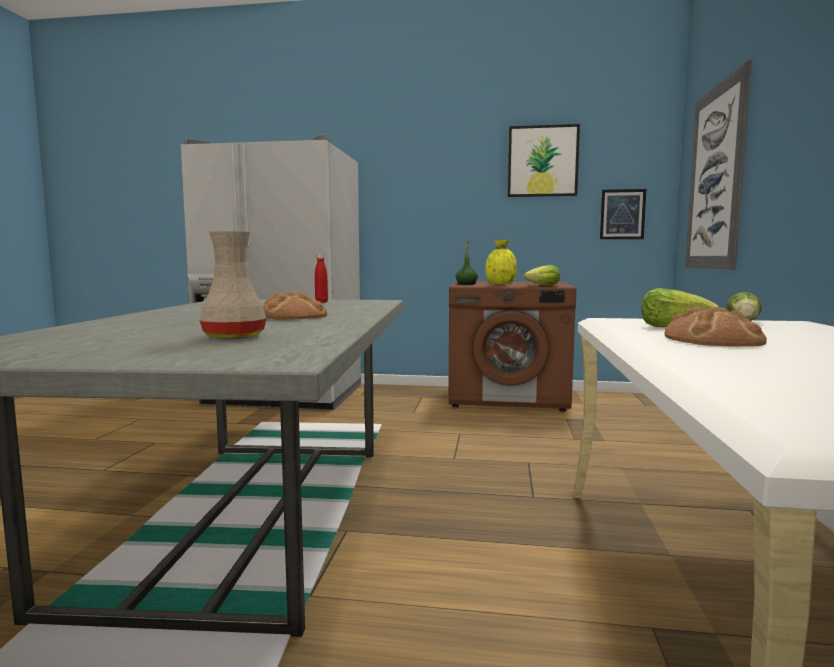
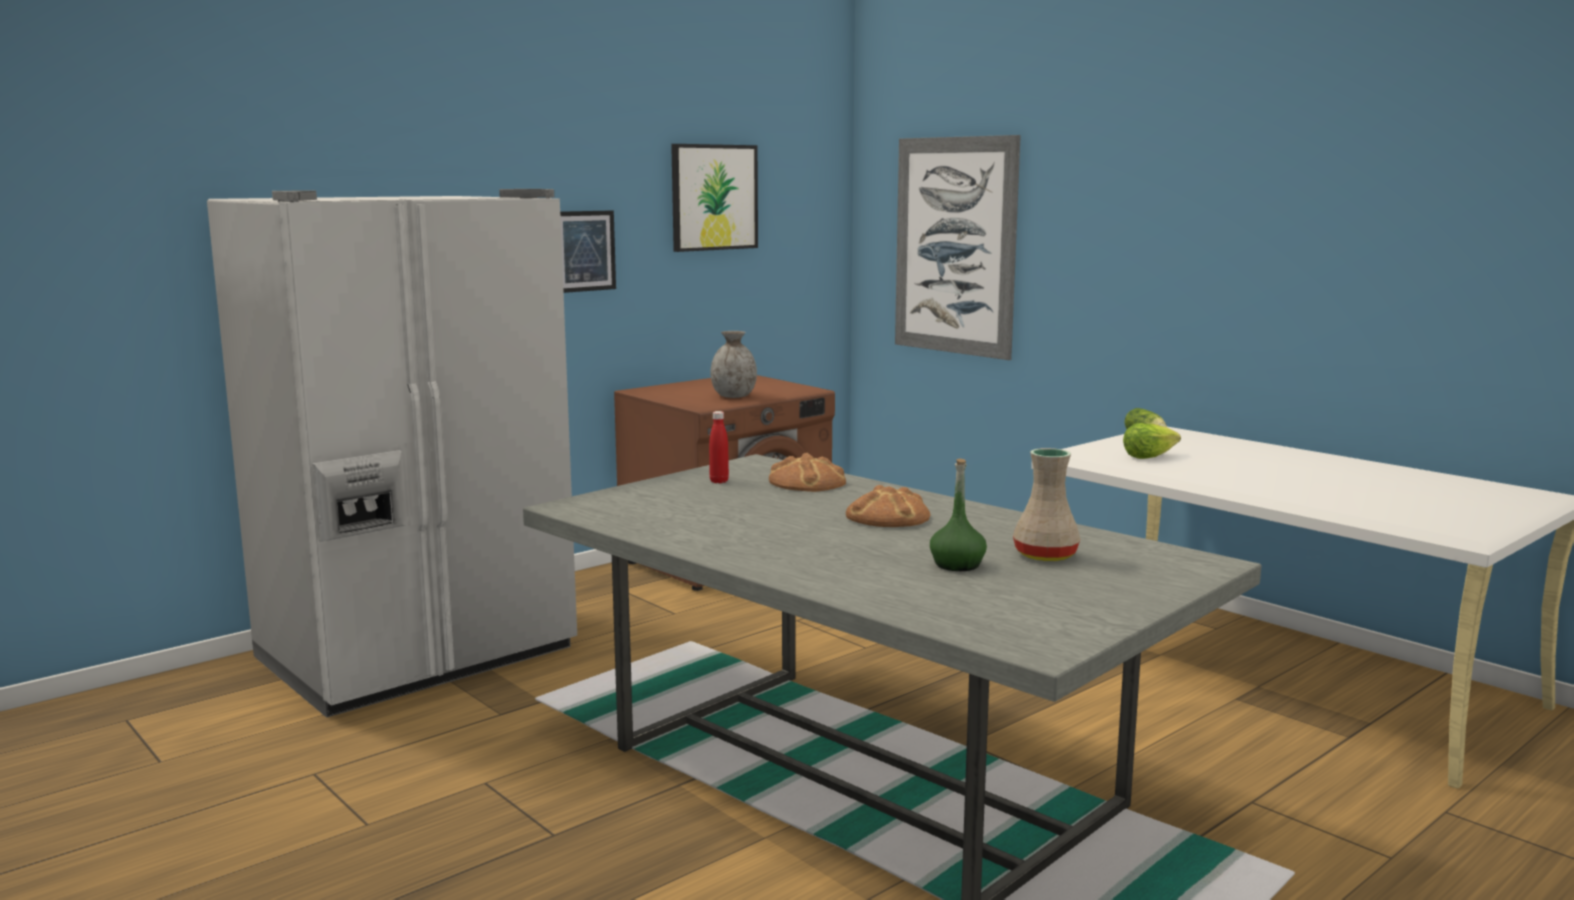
camera: 50 degrees left, 5 degrees up
(466, 284) = (691, 402): green bottle -> green bottle (957, 565)
(500, 284) = (734, 396): yellow vase -> grey vase
(543, 285) = (795, 393): lettuce -> none
(622, 214) = (802, 271): picture -> picture (585, 251)
(714, 340) = (1222, 469): bread -> bread (807, 482)

